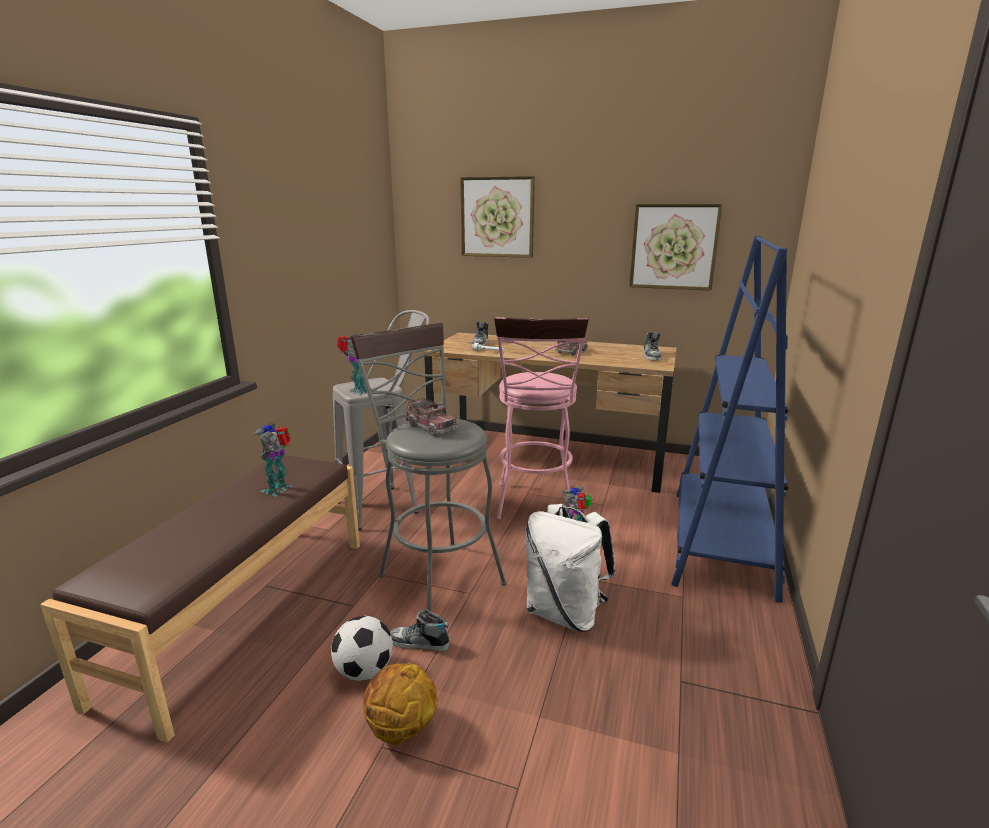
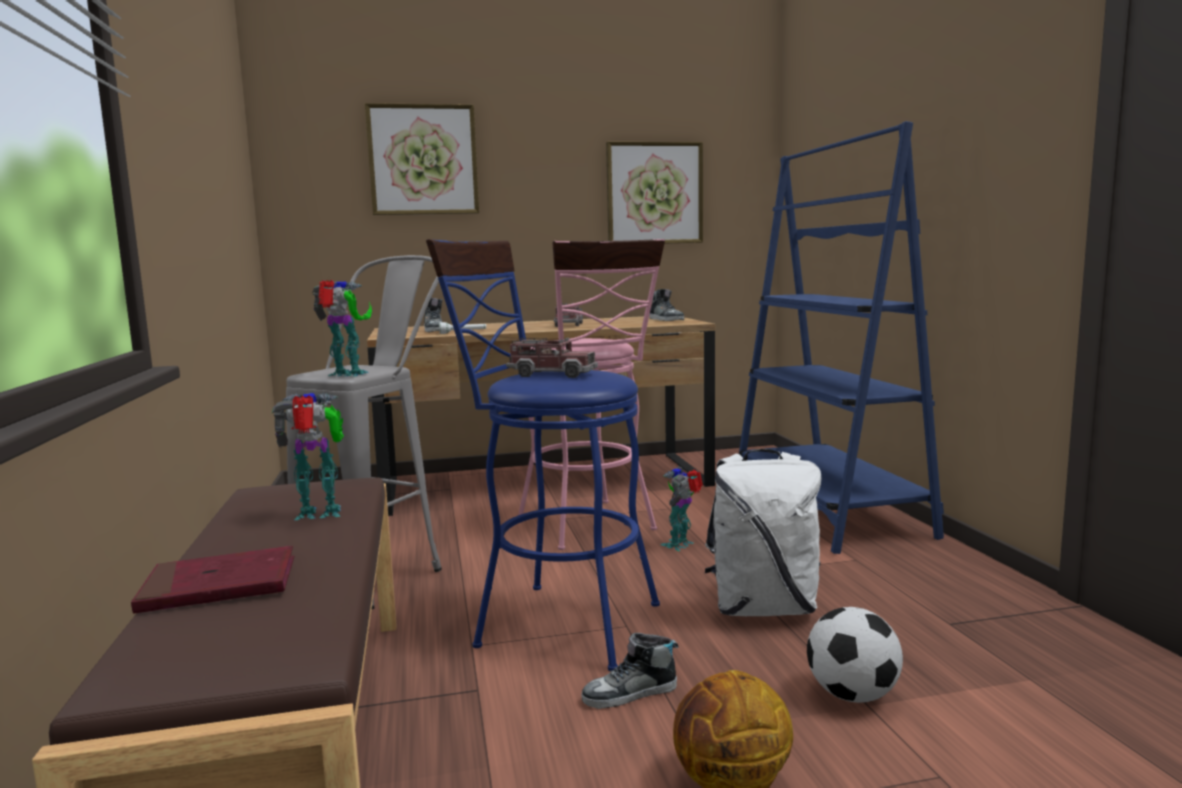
camera: 30 degrees left, 10 degrees down
(181, 530) = (219, 587): none -> red book
(279, 489) = (321, 514): toy robot -> toy robot turned 90 degrees clockwise
(364, 671) = (596, 749): football -> football (853, 695)
(435, 574) = (554, 622): grey stool -> blue stool

